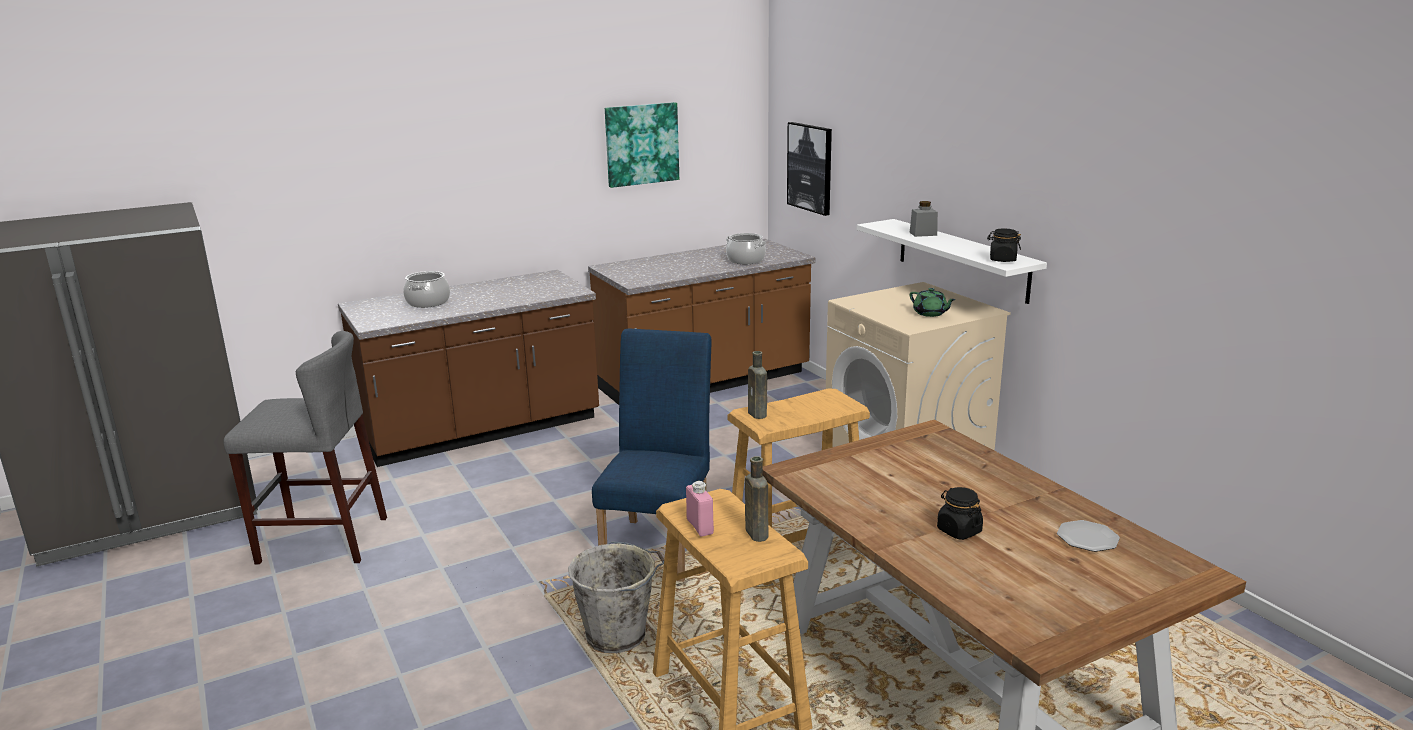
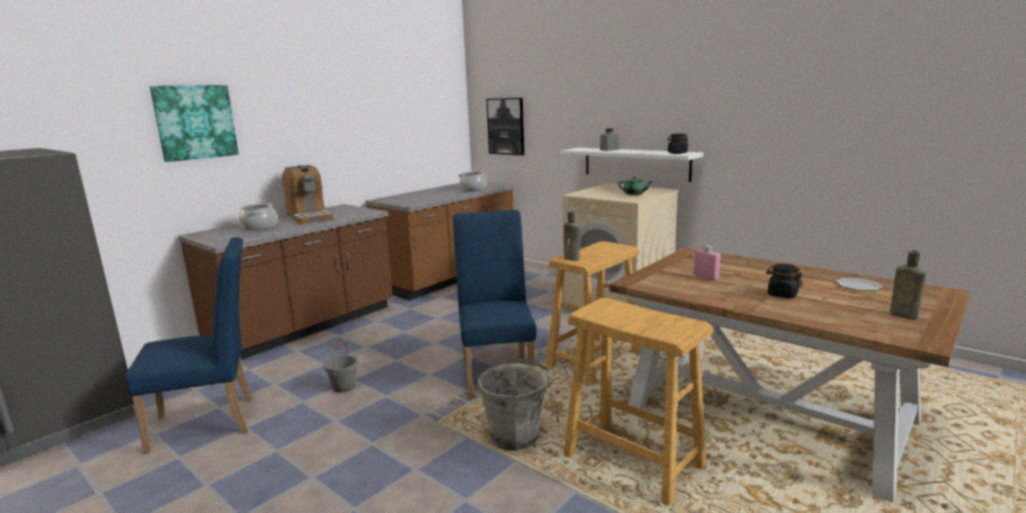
camera: 20 degrees left, 5 degrees down
(322, 540) = (212, 422): grey stool -> blue chair
(475, 525) = (344, 387): none -> grey bucket
(496, 291) = (309, 217): none -> coffee machine
(641, 144) = (394, 113): picture -> picture (195, 122)
(700, 526) = (616, 320): pink bottle -> pink bottle (706, 276)
(755, 533) = (659, 317): brown bottle -> brown bottle (901, 315)

